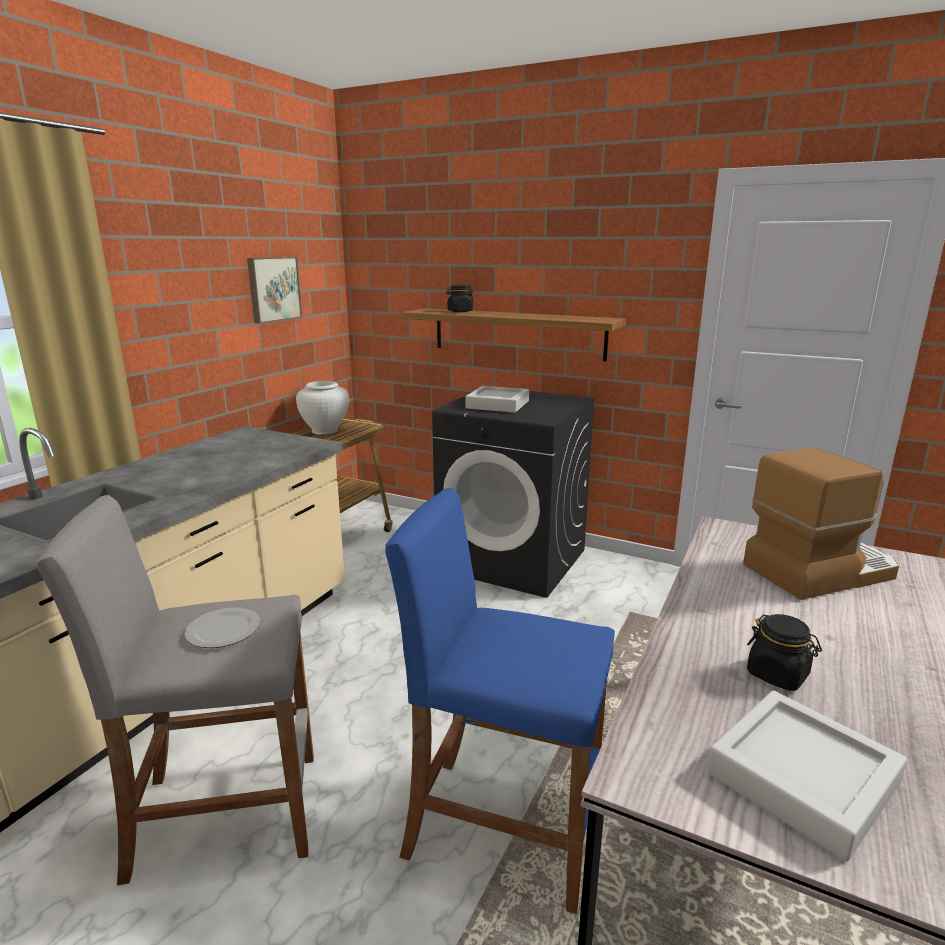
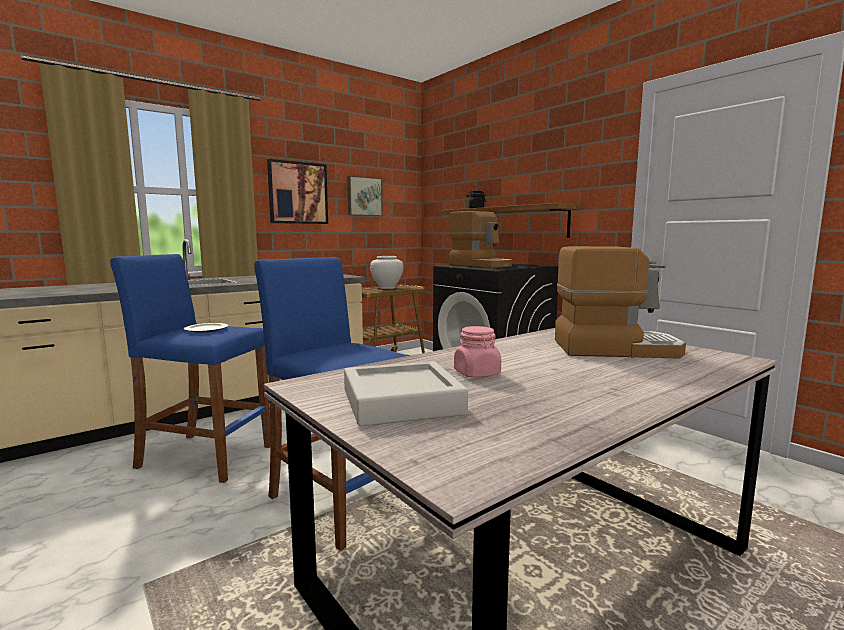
camera: 25 degrees right, 10 degrees down
(178, 297) = (298, 193): none -> picture
(225, 814) = (205, 456): grey stool -> blue stool
(497, 405) = (481, 265): grey tray -> coffee machine
(778, 674) = (477, 373): black jar -> pink jar

